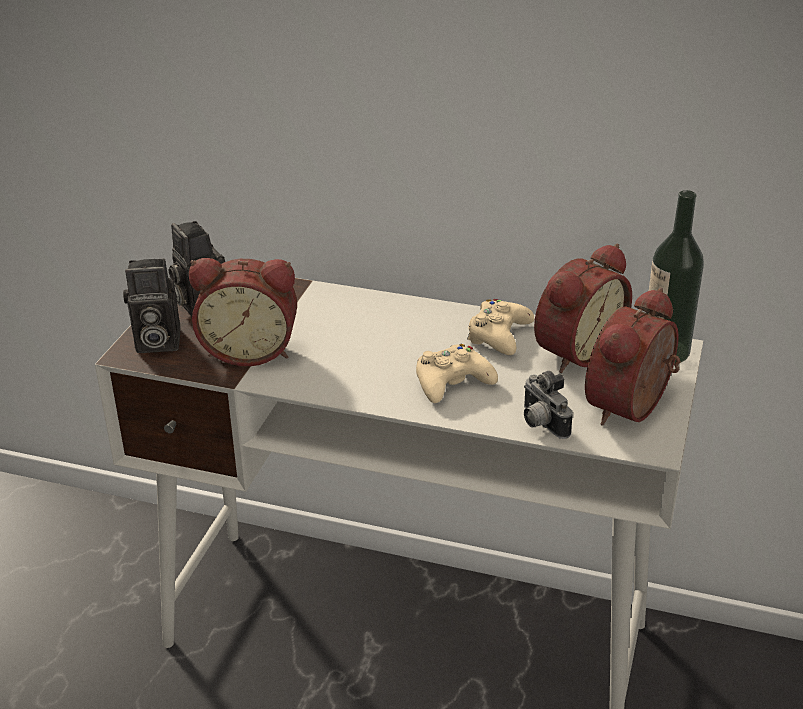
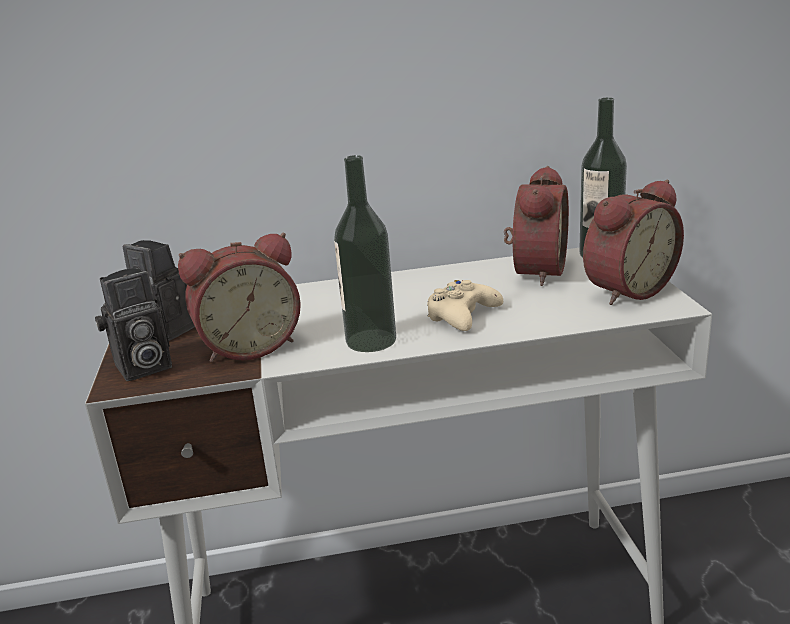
camera: 25 degrees left, 10 degrees down
(349, 382) = (371, 340): none -> bottle
(498, 335) = (463, 278): beige game controller -> none
(540, 424) = (569, 319): camera -> none
(633, 409) = (626, 290): alarm clock -> alarm clock turned 135 degrees counterclockwise

